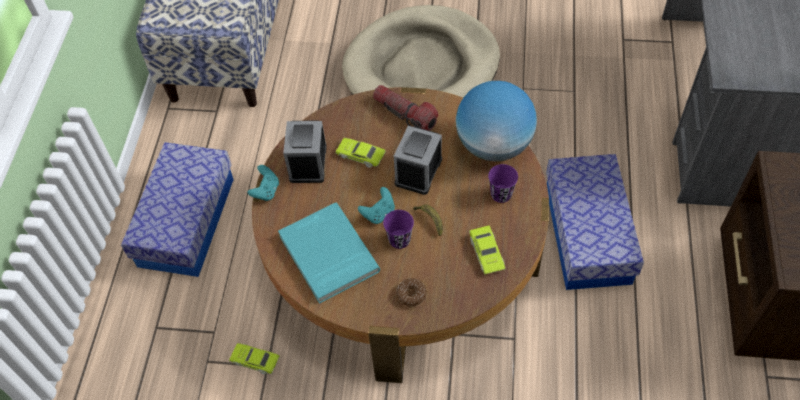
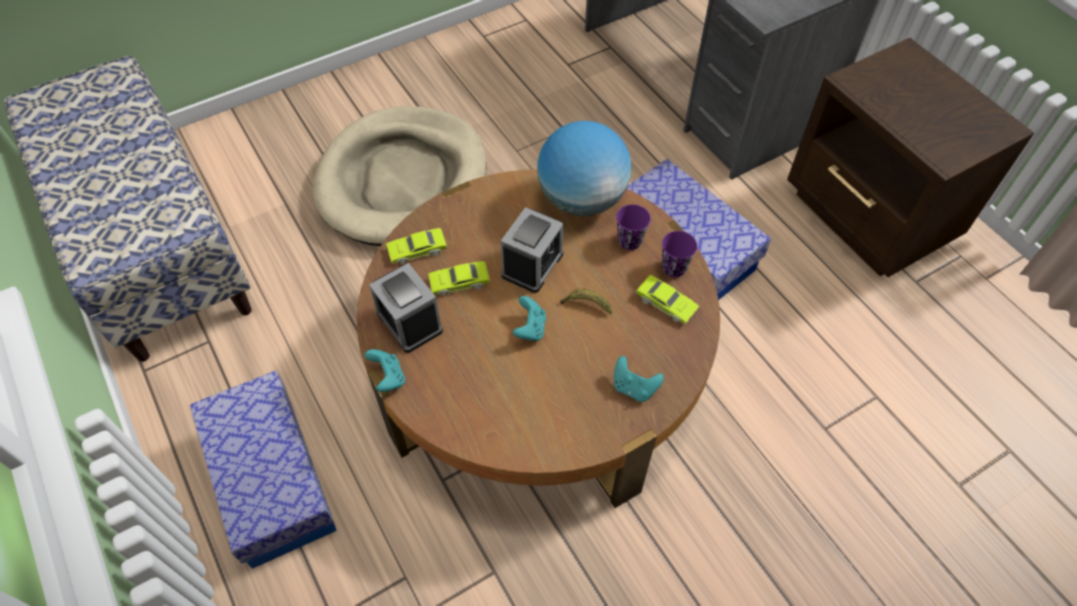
camera: 40 degrees left, 0 degrees up
(255, 360) = (476, 575): green toy car -> green toy car (417, 250)
(327, 254) = (514, 403): turquoise book -> none
(399, 240) = (574, 342): purple cup -> purple cup (674, 267)
(405, 114) = (468, 216): flashlight -> none
(411, 294) = (634, 387): donut -> turquoise game controller
(418, 171) = (532, 264): alarm clock -> alarm clock turned 135 degrees counterclockwise

